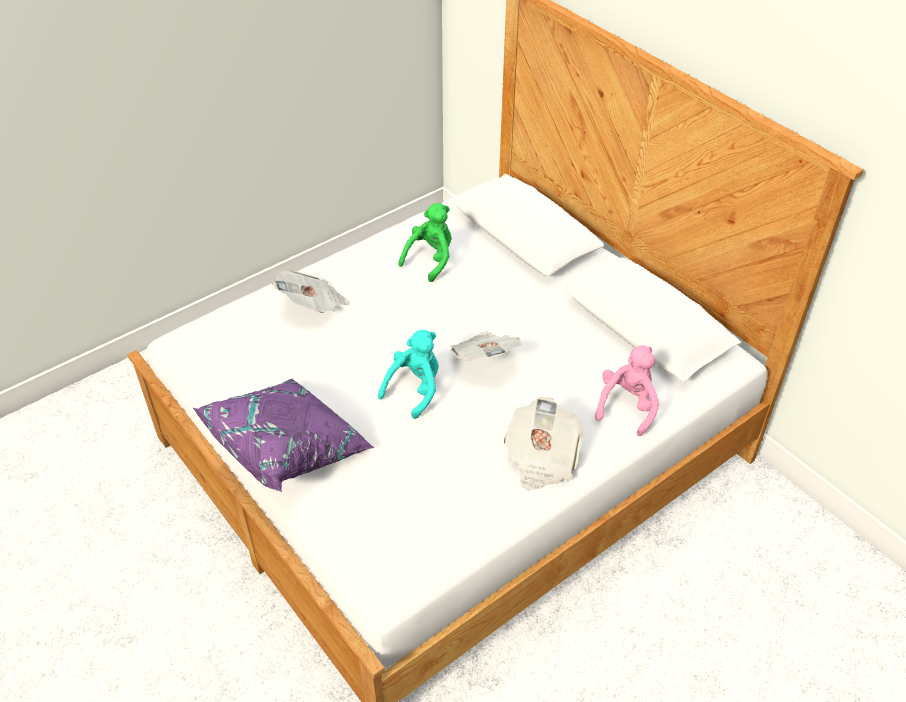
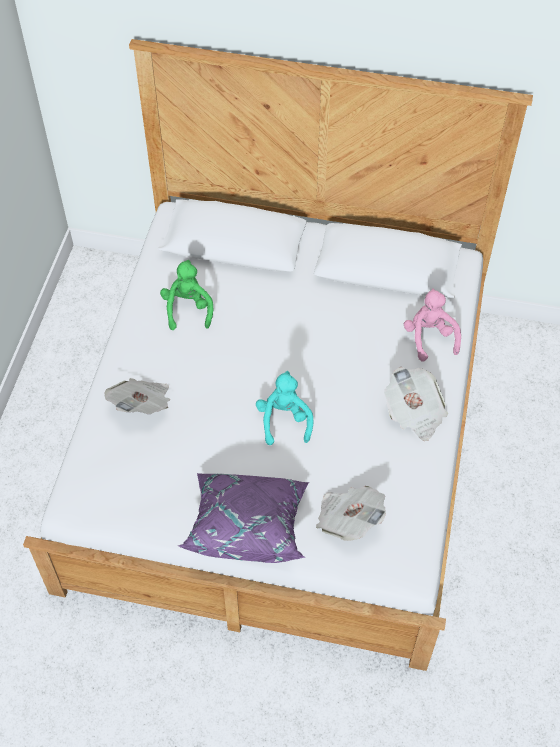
camera: 40 degrees left, 10 degrees up
(484, 359) = (308, 365): newspaper -> newspaper (348, 519)

